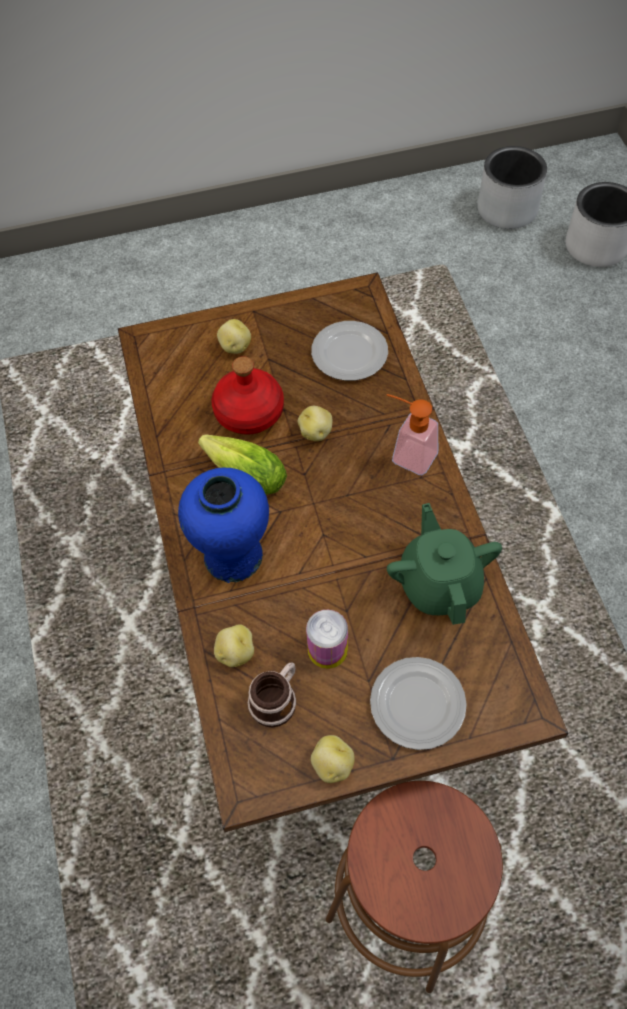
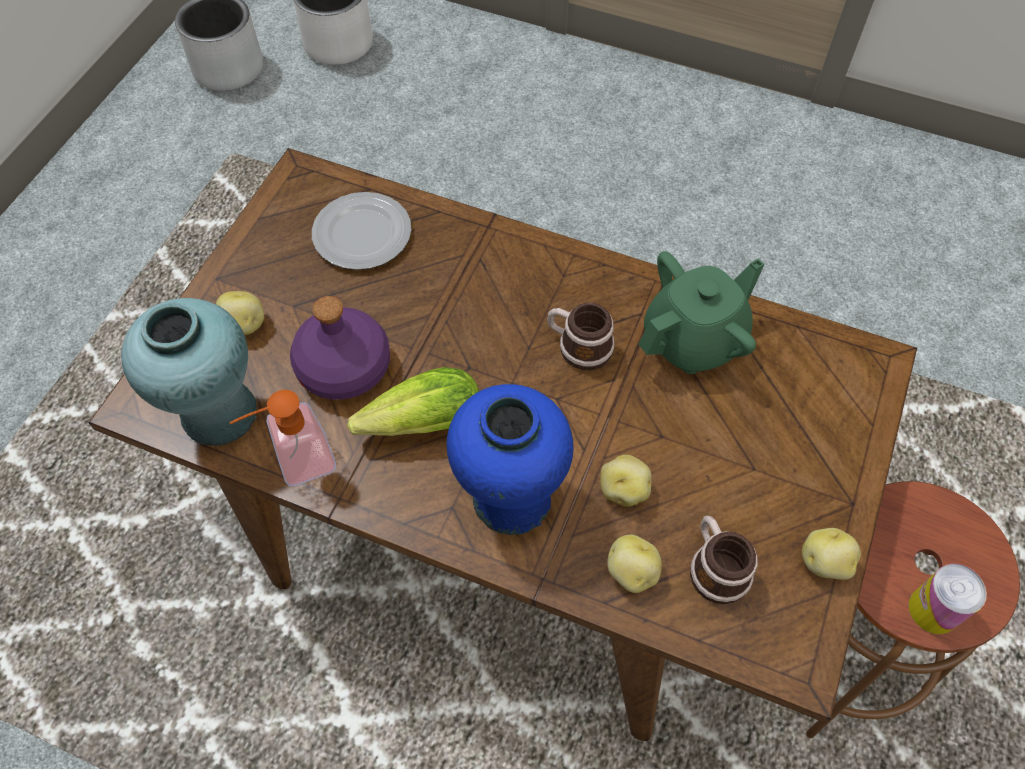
camera: 55 degrees left, 0 degrees up
(169, 378) = (219, 414): none -> turquoise vase
(248, 412) = (343, 367): red bottle -> purple bottle
(316, 432) = (428, 324): potato -> potato (623, 489)
(327, 649) = (693, 482): can -> can (933, 610)
(373, 520) = (578, 345): none -> mug
(407, 454) = (527, 268): soap dispenser -> soap dispenser (295, 464)
(418, 704) = (809, 443): plate -> none
(439, 584) = (694, 340): green teapot -> green teapot turned 120 degrees clockwise

